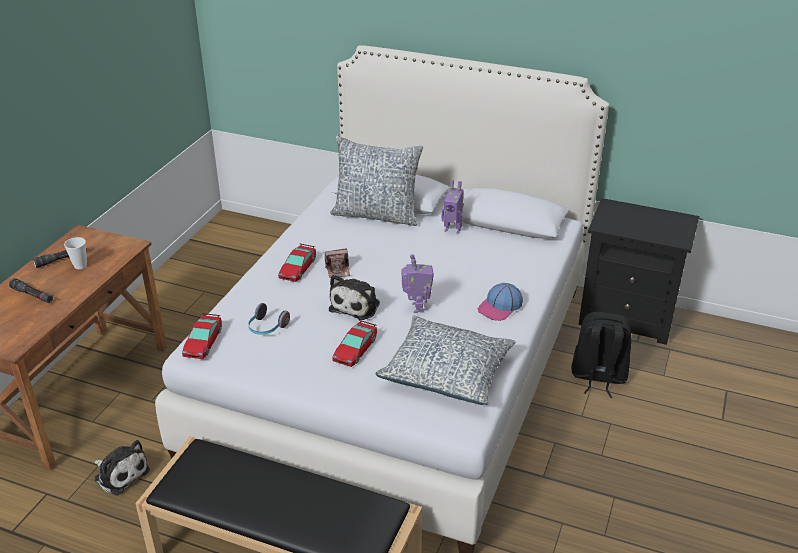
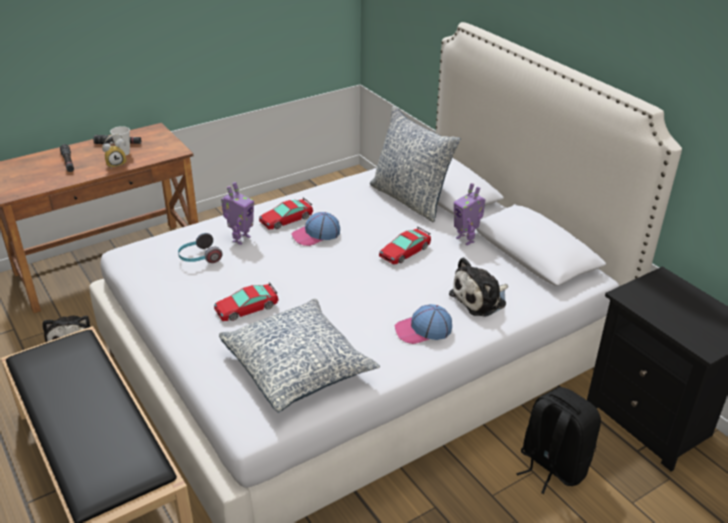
camera: 35 degrees right, 0 degrees up
(87, 278) = (116, 164): none -> alarm clock
(203, 342) = (142, 248): toy car -> toy car (405, 251)
(338, 271) = (316, 235): camera -> cap
(356, 305) = (294, 270): plush toy -> plush toy (480, 299)
(416, 307) = (344, 296): toy robot -> toy robot (240, 239)

